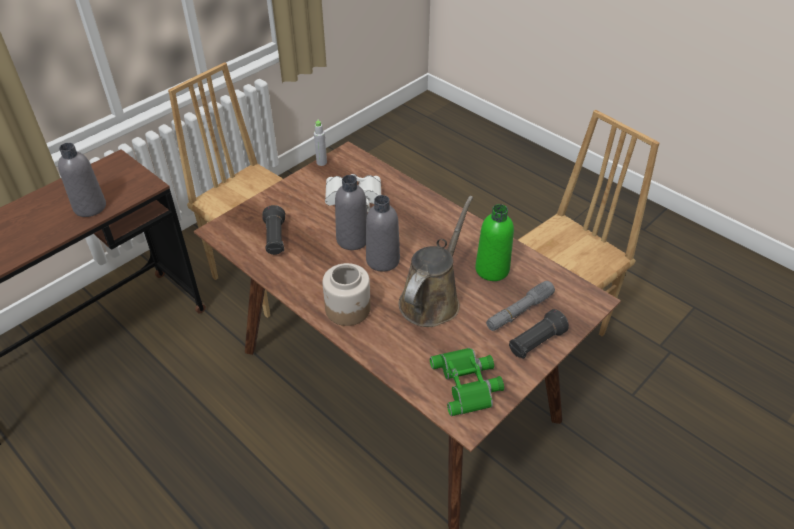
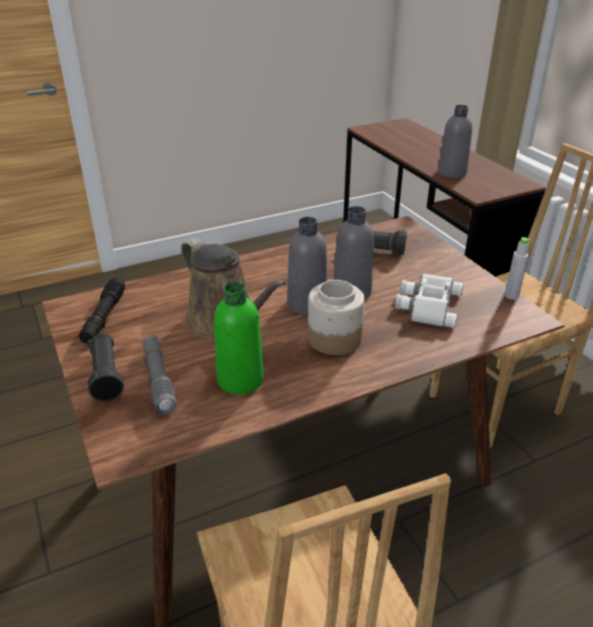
camera: 110 degrees right, 10 degrees down
(348, 309) = (250, 273): jar -> jar (334, 339)
(468, 383) = (104, 317): green binoculars -> black flashlight

